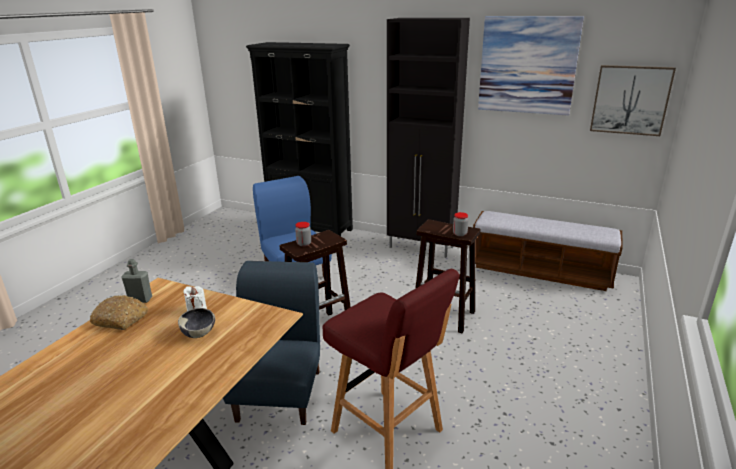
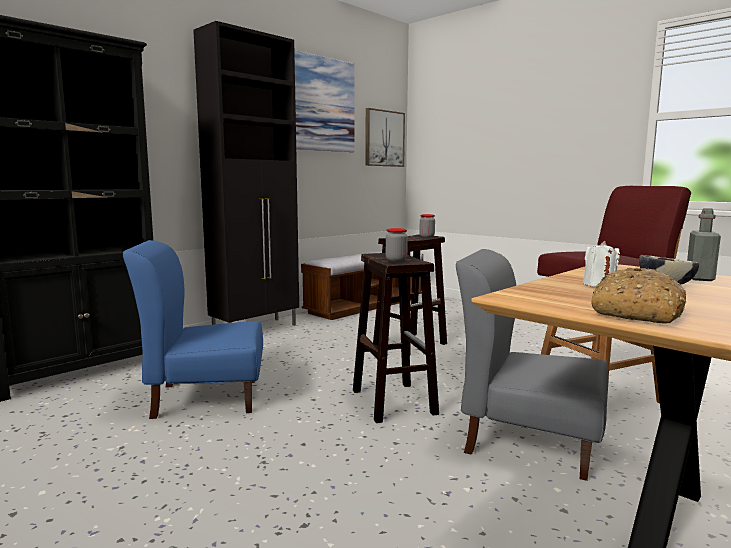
camera: 70 degrees left, 15 degrees down
(140, 299) = (561, 304): grey bottle -> grey bottle (699, 278)
(280, 394) = (528, 441): blue chair -> grey chair

